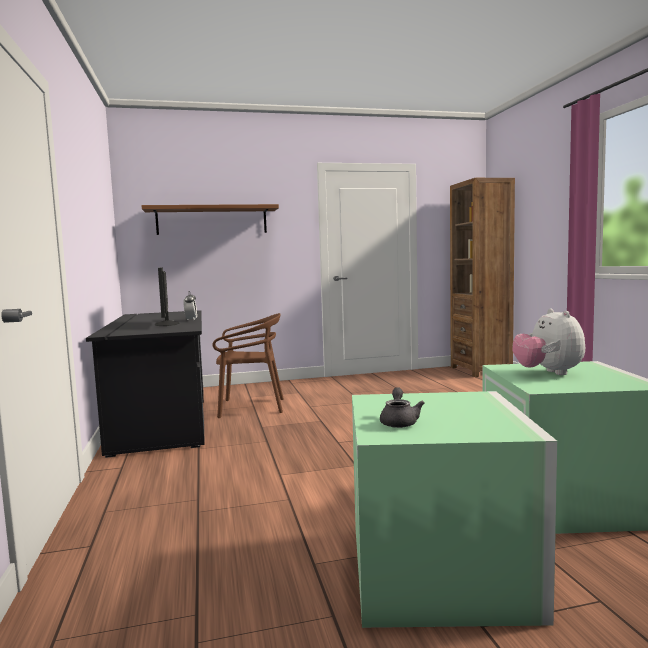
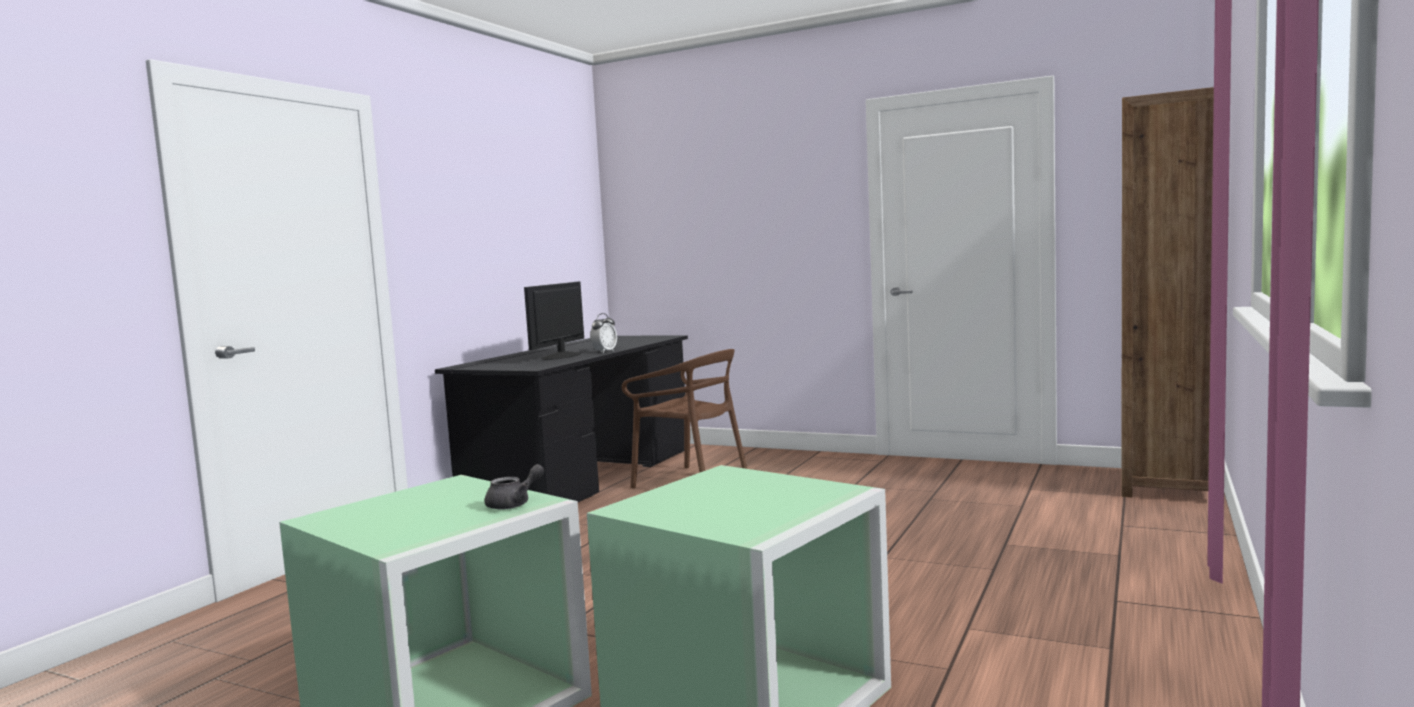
camera: 40 degrees right, 0 degrees up
(212, 220) = (712, 205): brown shelf -> none
(399, 422) = (375, 510): grey teapot -> grey teapot (514, 504)
(548, 373) = (730, 492): plush toy -> none

